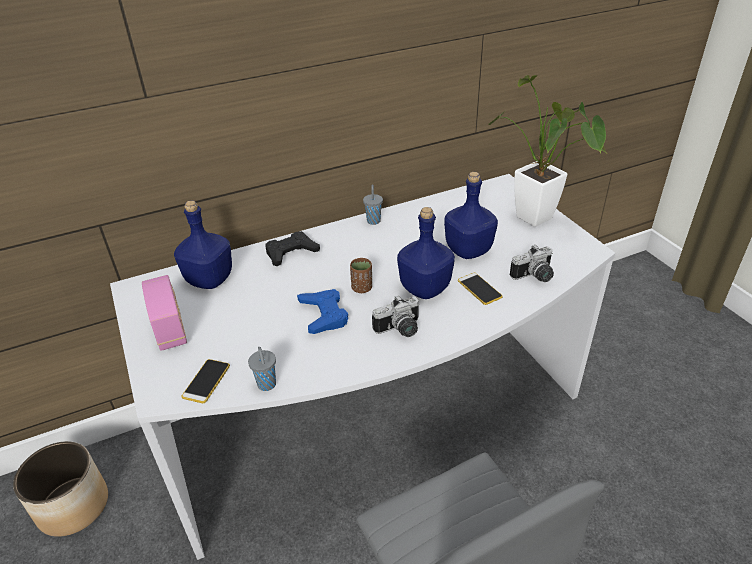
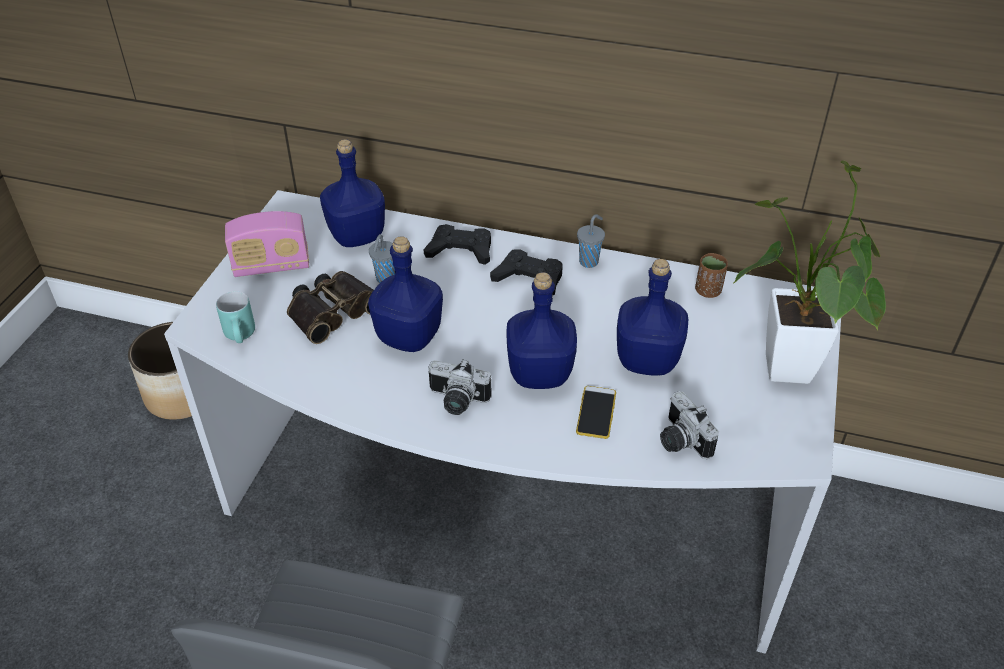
camera: 40 degrees right, 5 degrees up
(170, 328) = (272, 266): radio -> radio turned 60 degrees clockwise
(206, 381) = (242, 336): phone -> turquoise mug
(252, 329) = (332, 311): none -> binoculars
(267, 385) = (281, 374): grey cup -> grey cup (385, 279)
(324, 315) = (408, 337): blue game controller -> blue bottle
(352, 246) = (529, 278): none -> black game controller
(362, 288) = (478, 332): brown cup -> brown cup (708, 291)
(534, 277) = (679, 440): camera -> camera turned 45 degrees clockwise

